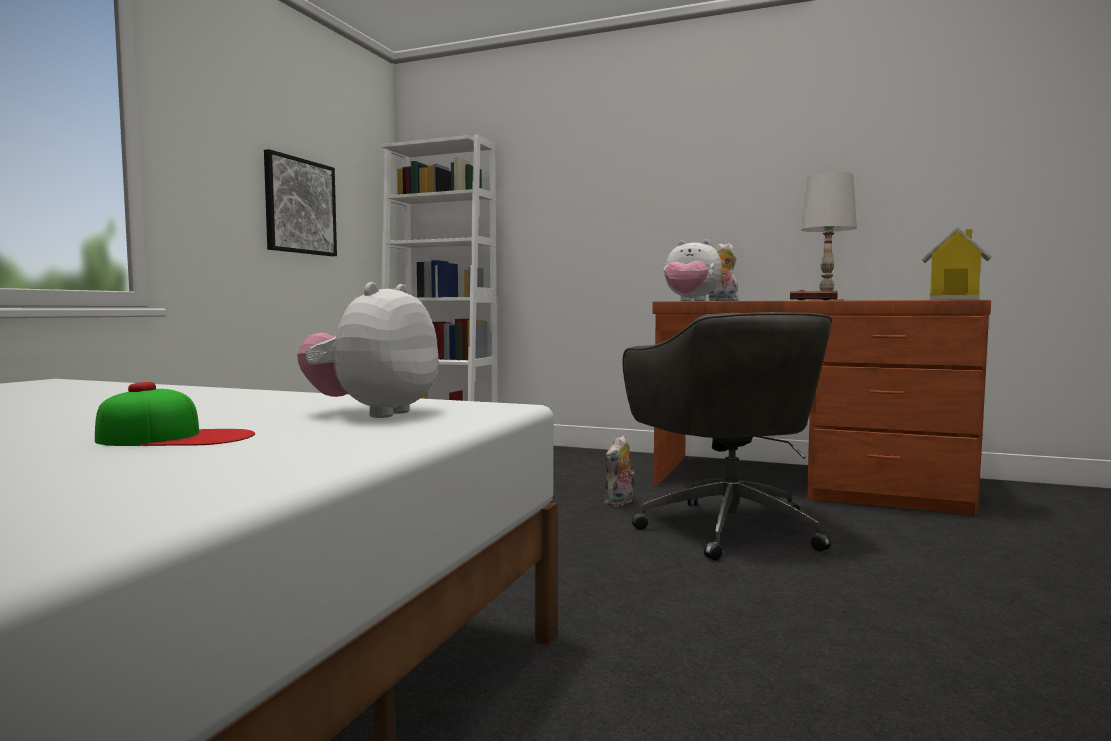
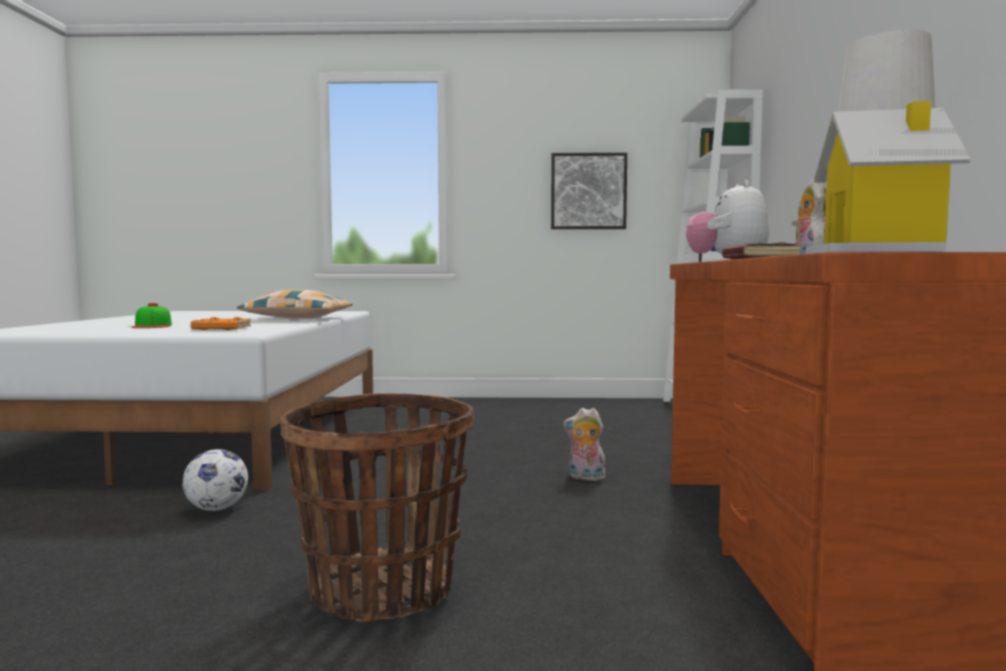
camera: 70 degrees right, 0 degrees up
(187, 394) = (298, 318): none -> pillow
(373, 413) = (220, 328): plush toy -> orange book
(627, 670) = (217, 509): none -> football
(727, 527) = (546, 519): grey office chair -> none
(892, 593) = (382, 590): none -> basket

